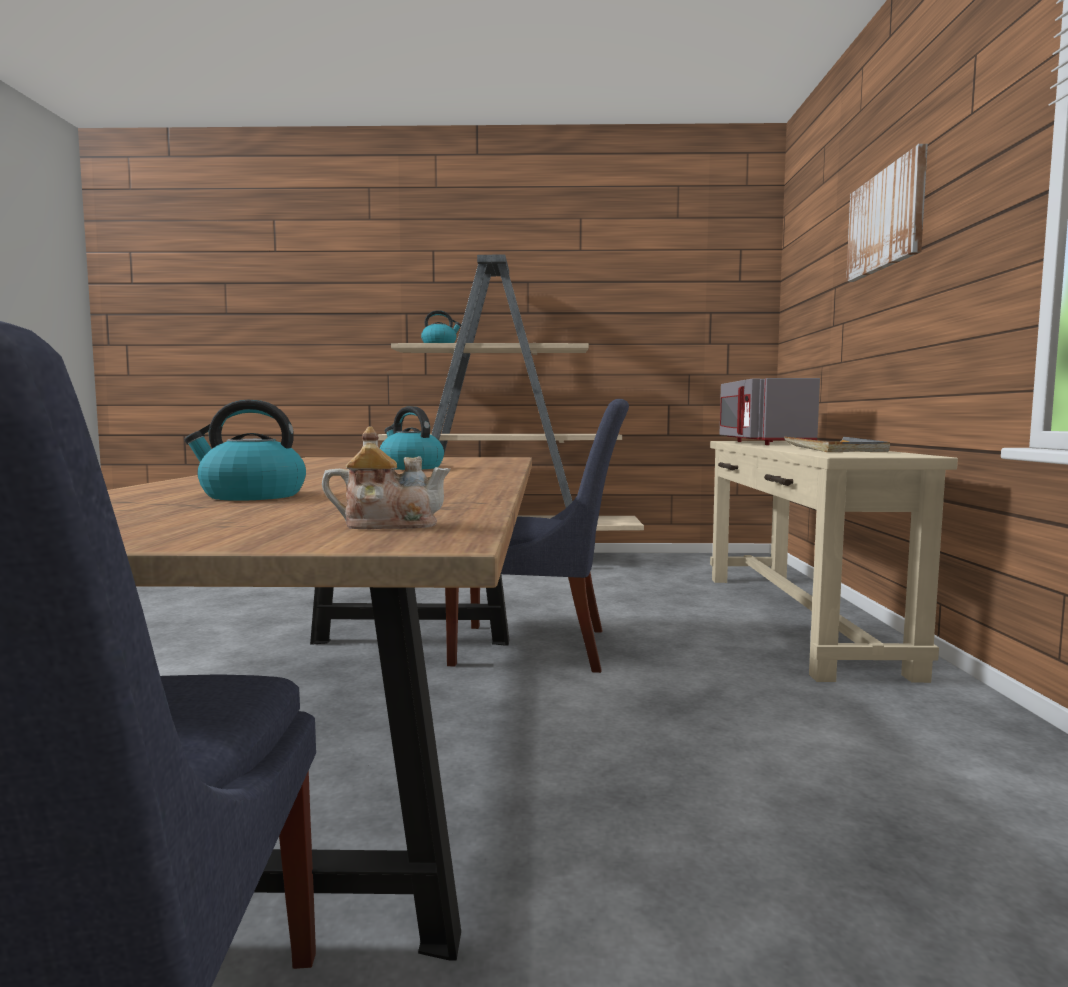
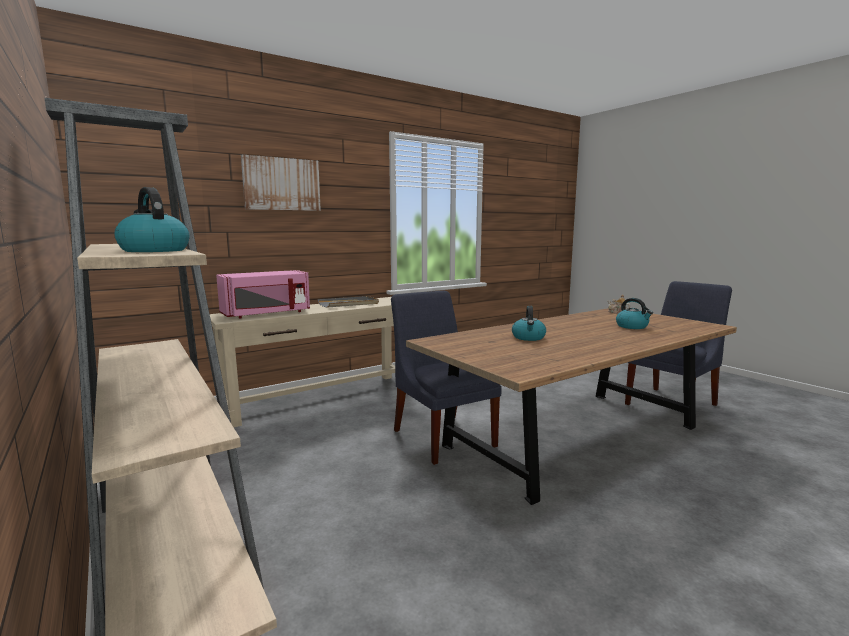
camera: 125 degrees left, 5 degrees up
(762, 443) = (267, 314): grey microwave -> pink microwave

